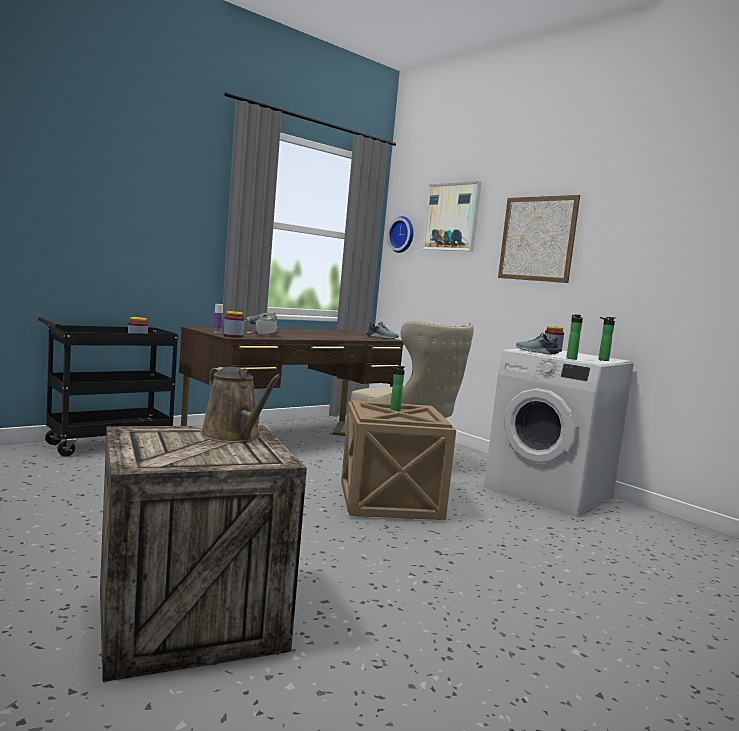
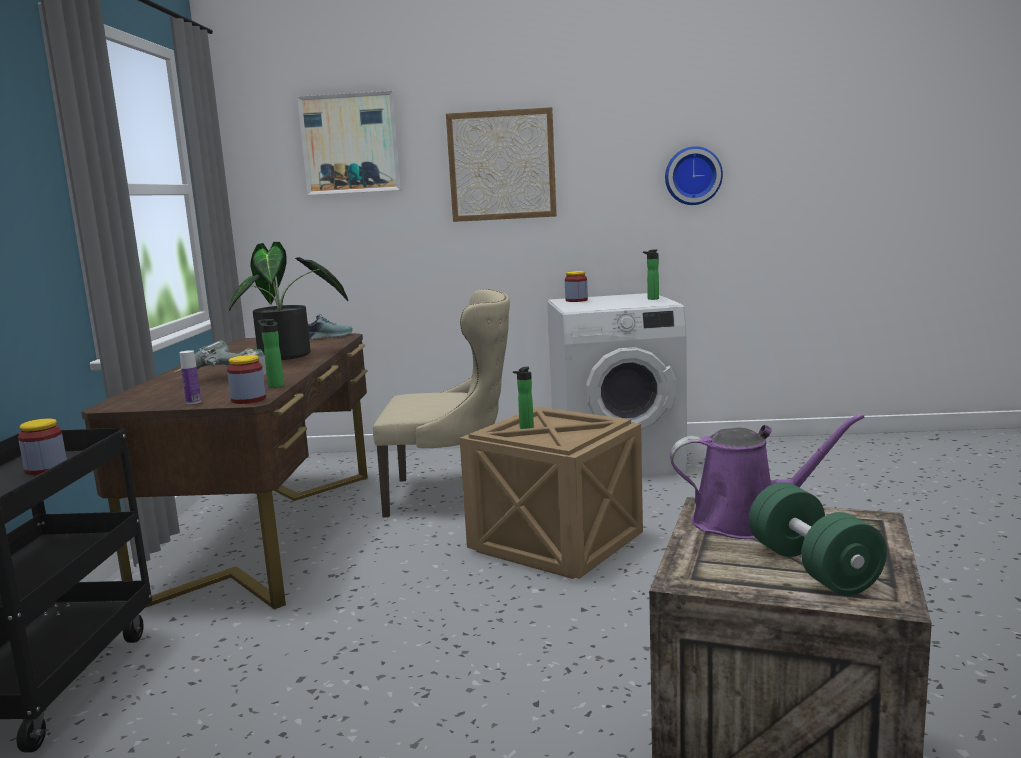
camera: 45 degrees left, 5 degrees up
(172, 450) = (812, 568): none -> green dumbbell
(234, 436) = (745, 522): brown watering can -> purple watering can
(329, 336) = (291, 355): none -> potted plant
(403, 235) = (257, 176): wall clock -> wall clock (692, 176)
(536, 352) = (591, 307): shoe -> none
(571, 358) = (642, 305): bottle -> bottle (274, 385)

